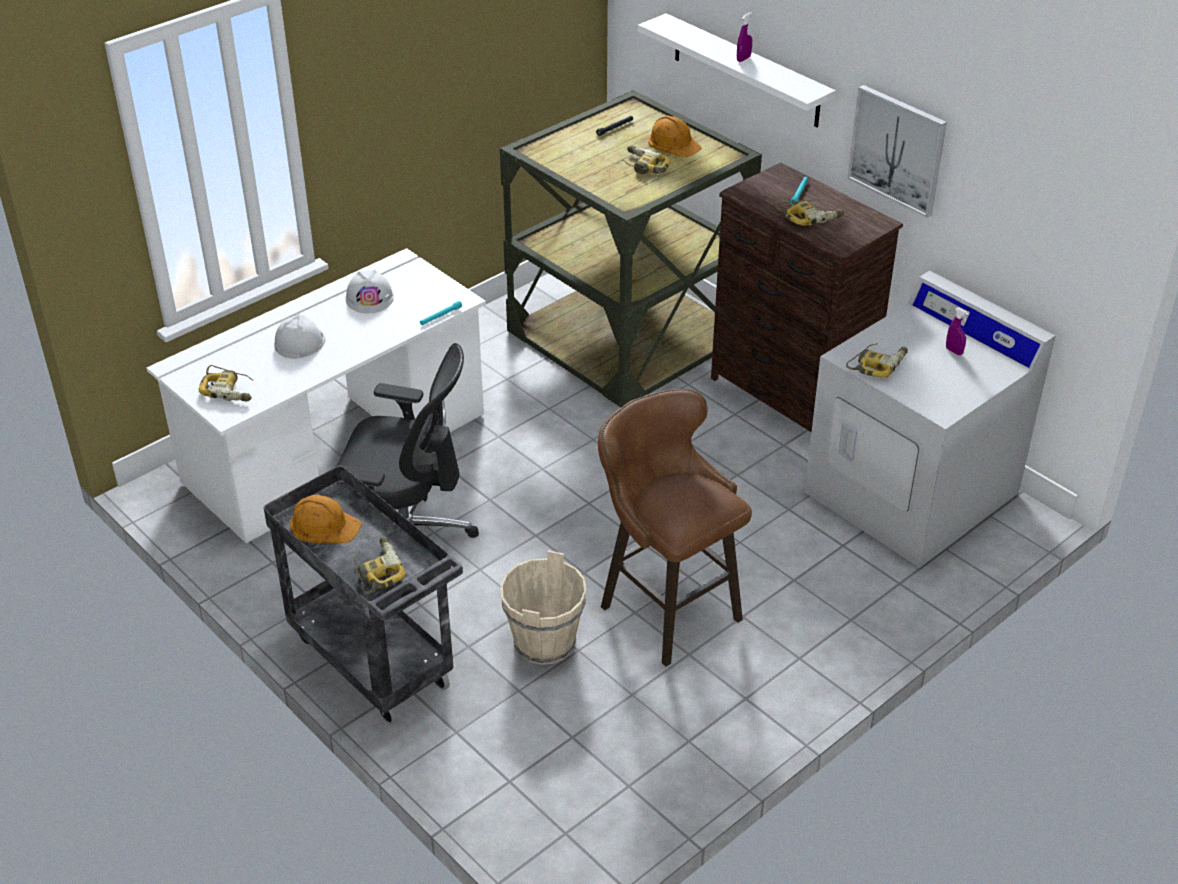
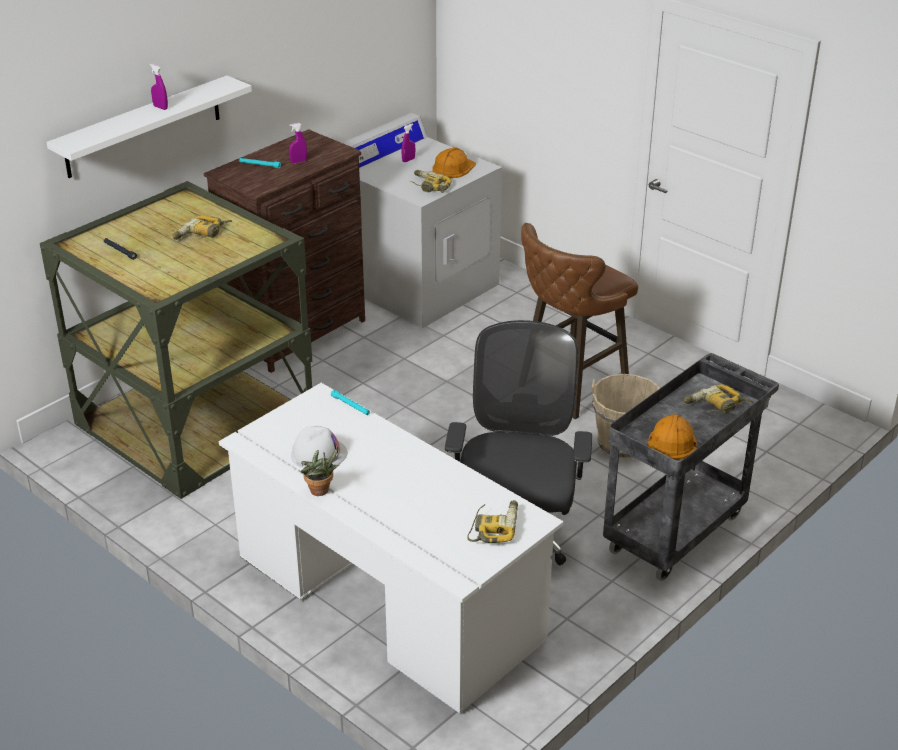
camera: 95 degrees left, 5 degrees down
(299, 342) = (404, 491): white hard hat -> none
(314, 299) = (320, 492): none -> potted plant
(673, 142) = (156, 221): orange hard hat -> orange hard hat (453, 168)
(810, 216) = (298, 162): power drill -> purple spray bottle
(897, 150) = (283, 80): picture -> none

